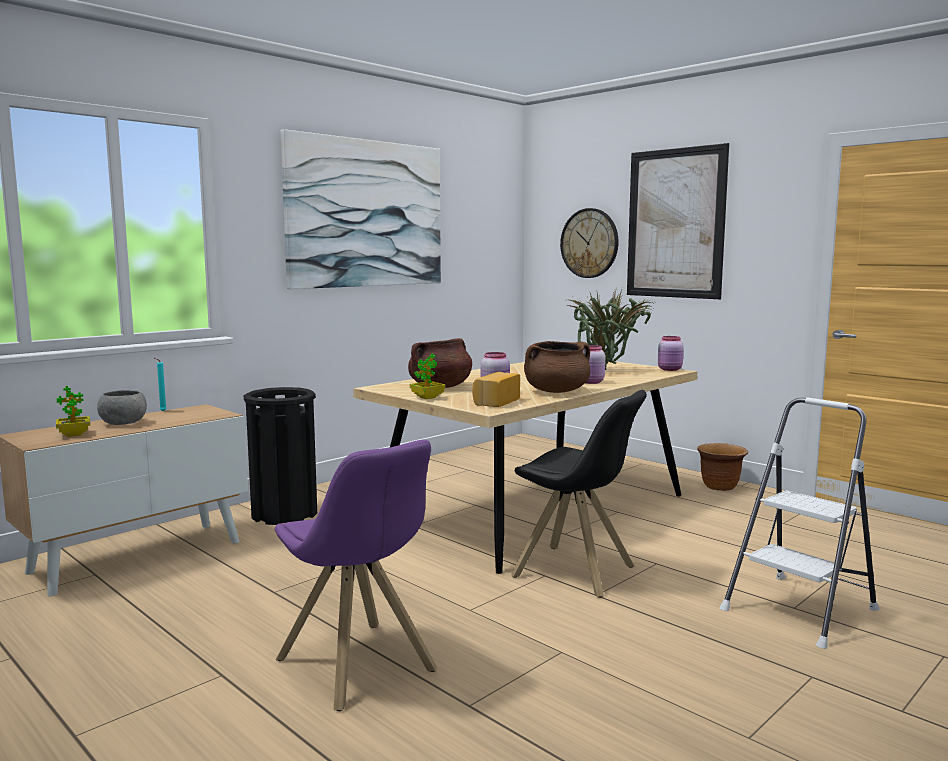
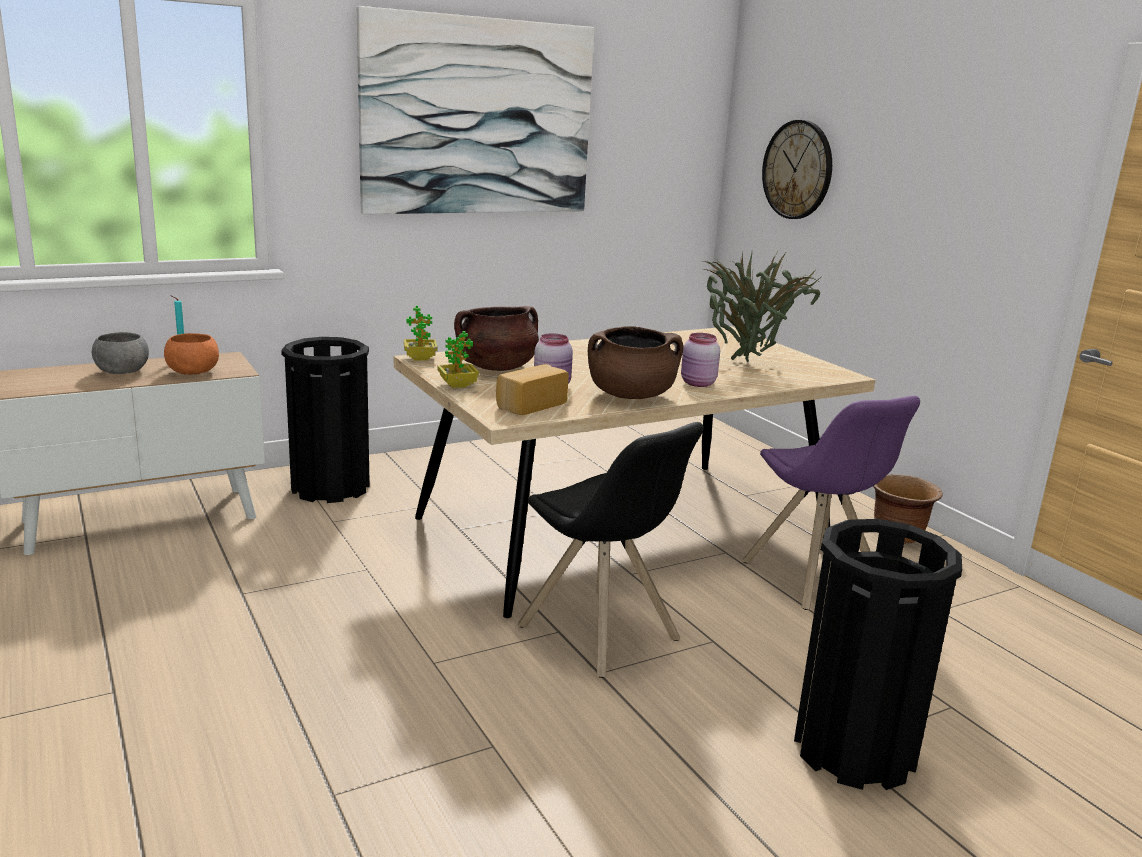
camera: 15 degrees right, 10 degrees up
(74, 434) = (57, 382): potted plant -> potted plant (420, 358)
(186, 418) = (193, 372): none -> orange bowl
(357, 665) = (256, 711): purple chair -> purple chair (813, 578)
(670, 369) = (839, 372): pink jar -> none
(675, 223) = (904, 157): picture -> none
(802, 607) = (854, 749): white step ladder -> black trash can

